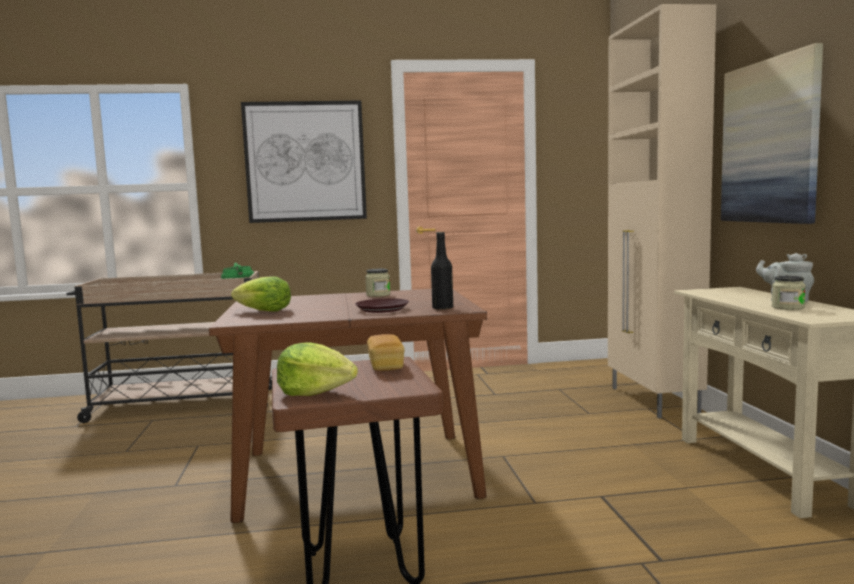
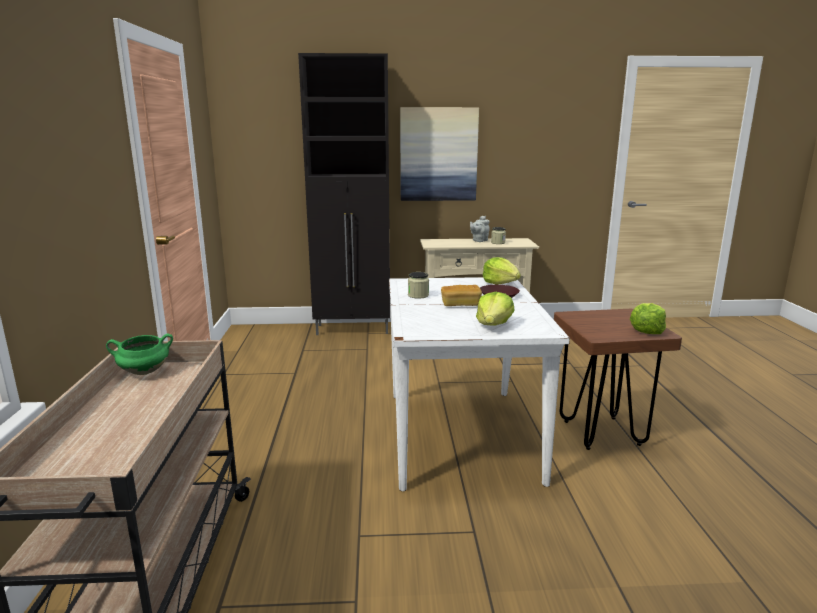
camera: 85 degrees left, 10 degrees up
(305, 162) = (79, 162): picture -> none
(356, 474) = (461, 435): brown dining table -> white dining table
(386, 366) = (581, 316): bread -> bread (460, 304)
(442, 308) = (500, 283): black bottle -> lettuce
(653, 401) = (353, 329): beige cabinet -> black cabinet

